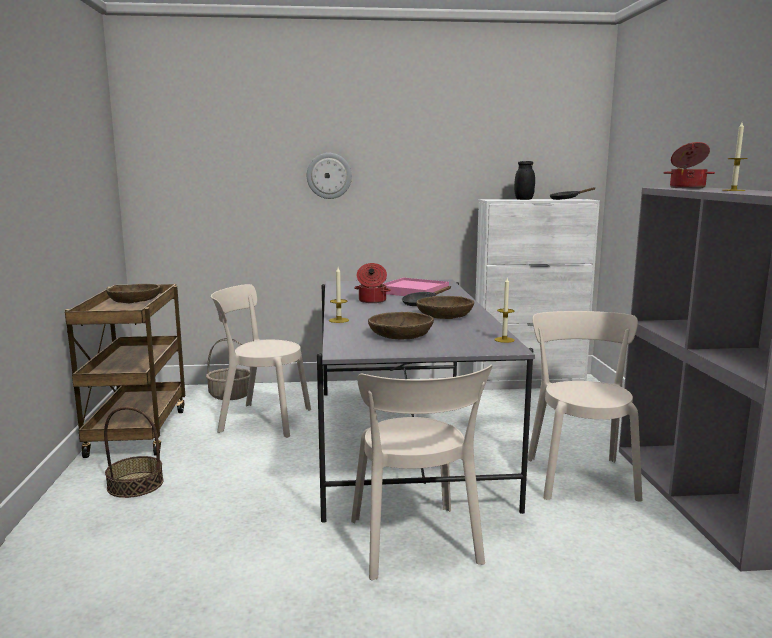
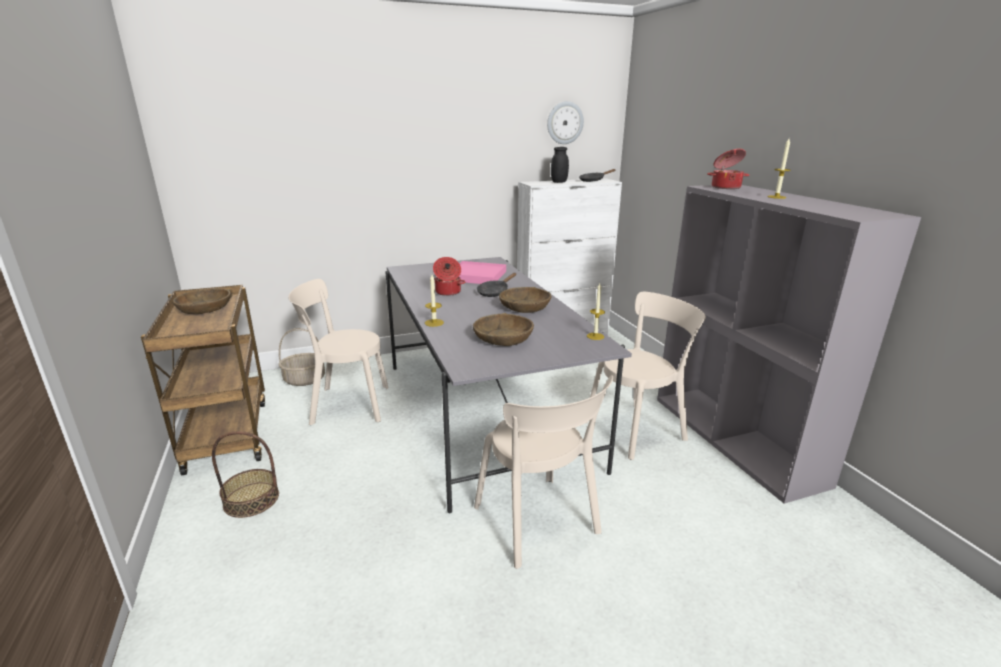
camera: 15 degrees left, 10 degrees up
(329, 175) = (380, 163): wall clock -> wall clock (565, 123)
(579, 476) = (638, 429): beige chair -> beige chair turned 75 degrees clockwise

